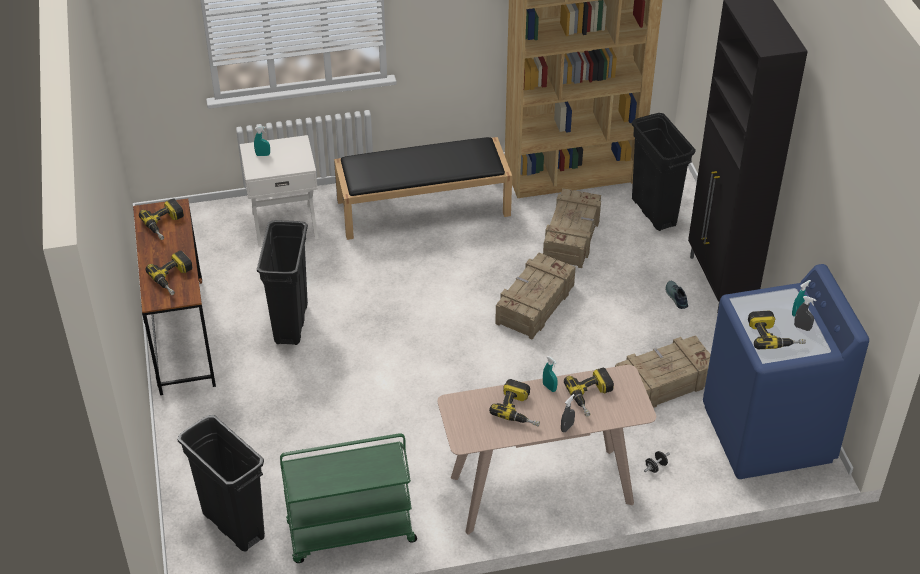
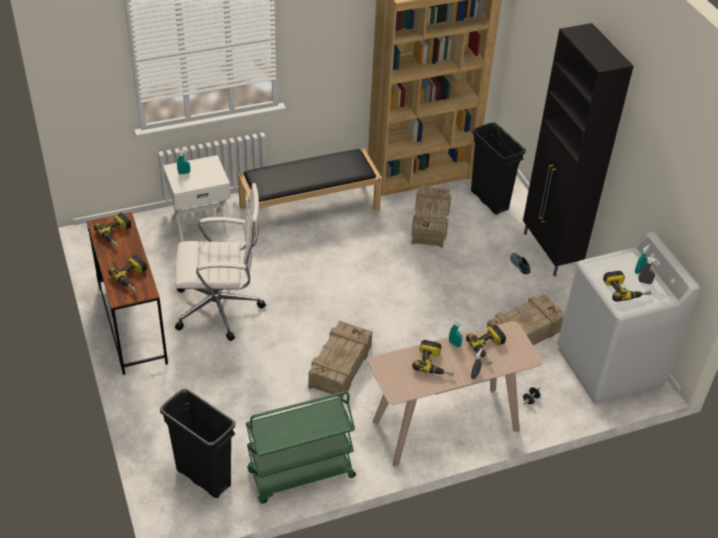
camera: 10 degrees left, 0 degrees up
(291, 324) = (220, 308): black trash can -> white office chair
(534, 304) = (411, 279): crate -> crate (339, 367)
(768, 434) = (610, 366): blue washing machine -> white washing machine

